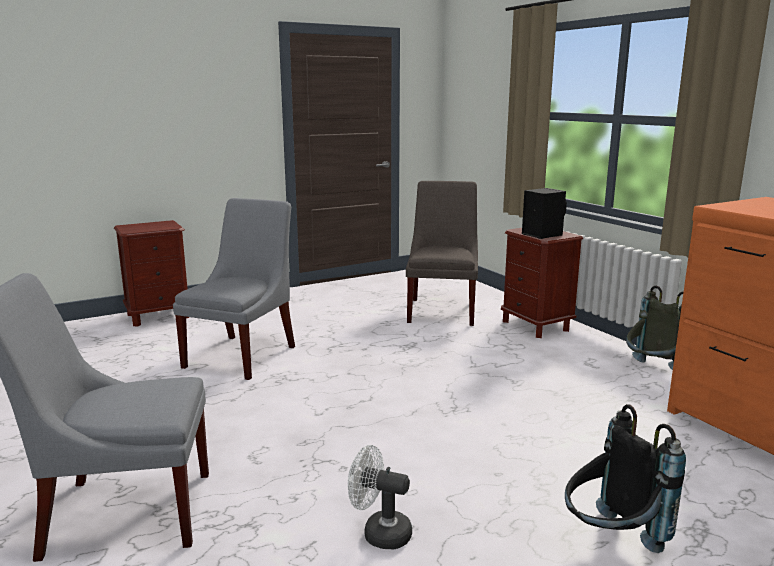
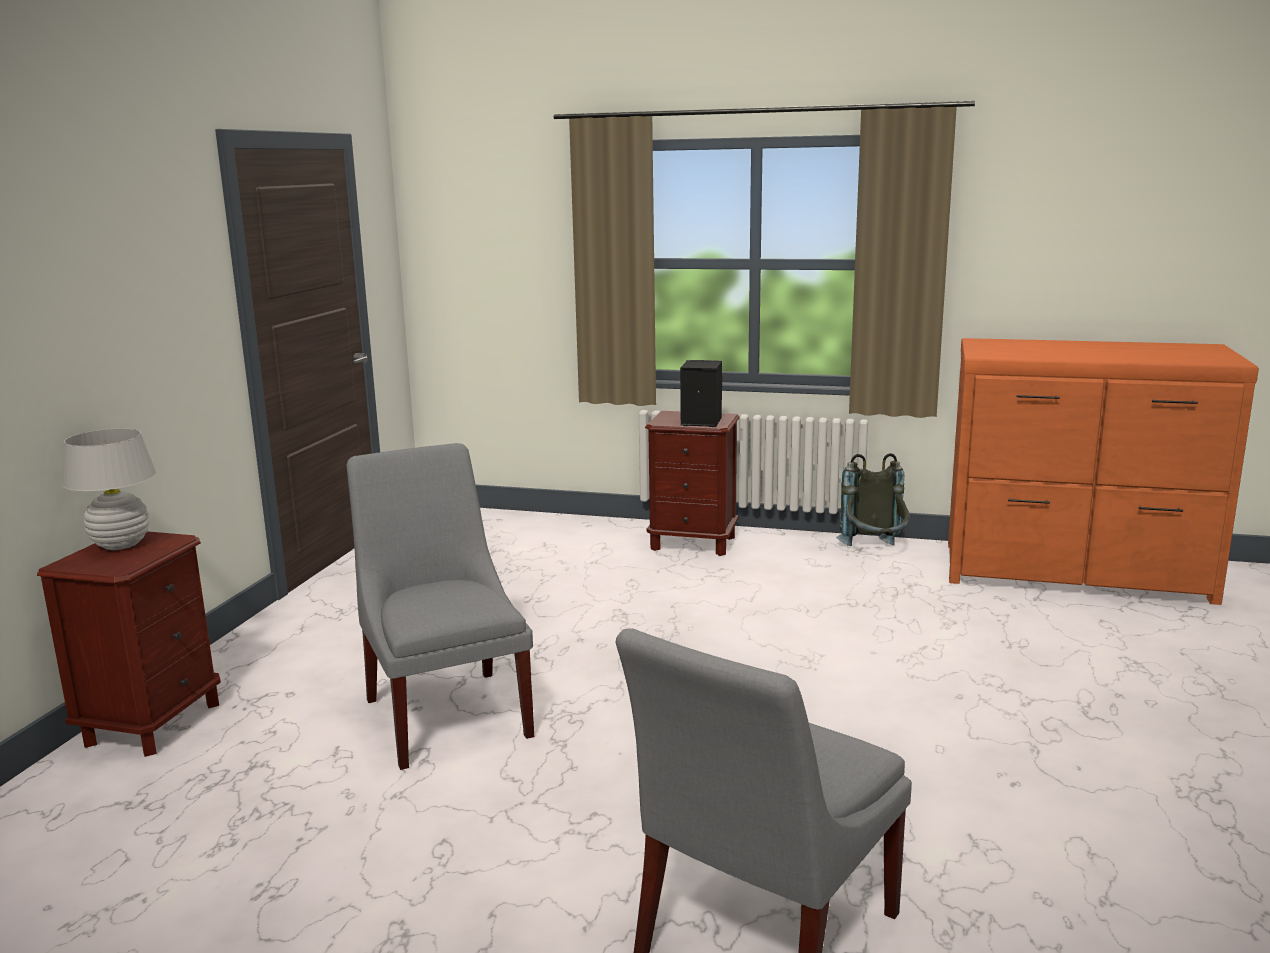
camera: 45 degrees left, 0 degrees up
(155, 224) = (121, 545): none -> white table lamp
(379, 533) = (992, 794): white fan -> none
(443, 310) = (562, 560): grey chair -> none
(611, 541) = (1114, 702): black backpack -> none

